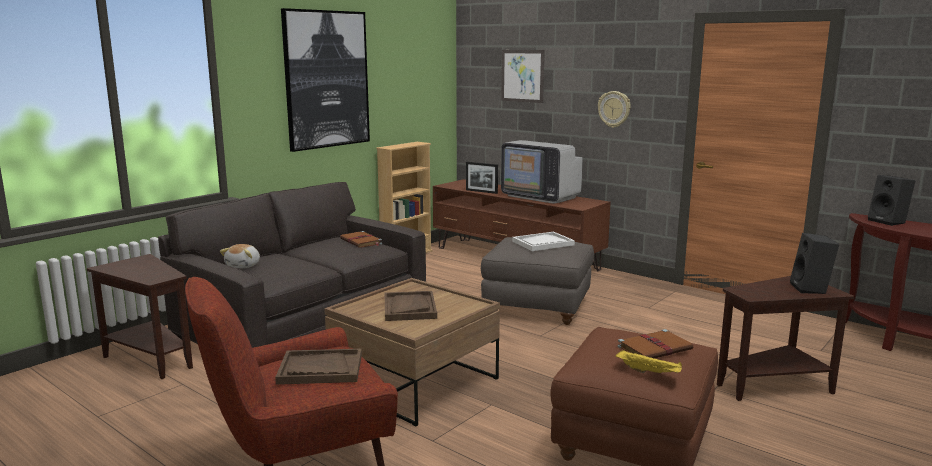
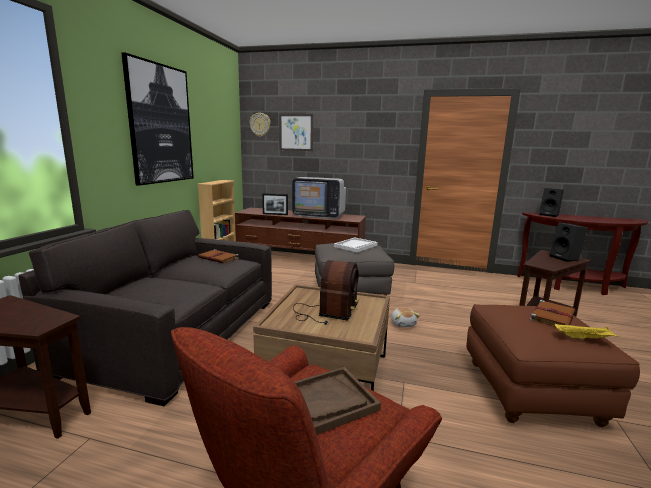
camera: 25 degrees left, 0 degrees up
(244, 266) = (127, 293): plush toy -> plush toy (403, 324)
(409, 308) = (326, 312): brown tray -> radio
(614, 109) = (366, 154): wall clock -> wall clock (260, 124)

